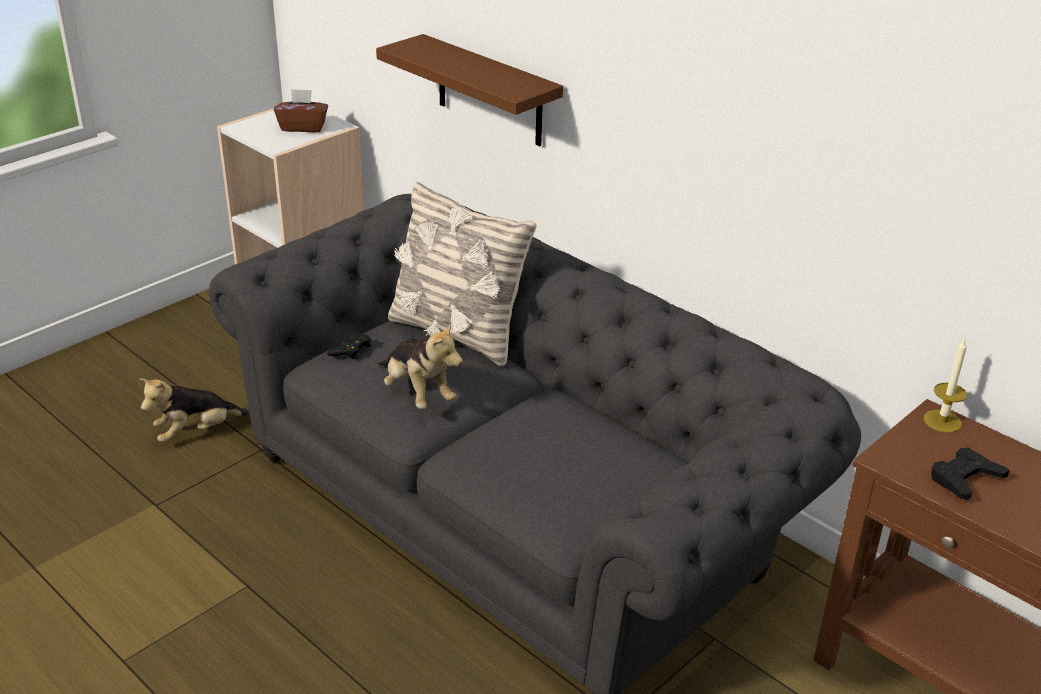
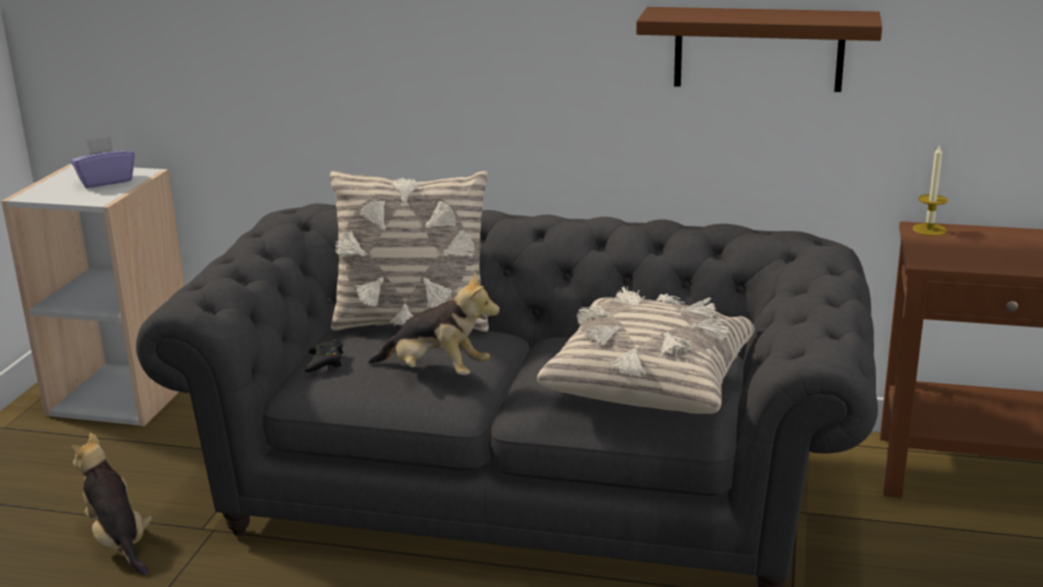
camera: 30 degrees left, 10 degrees down
(195, 432) = (118, 542): plush toy -> plush toy turned 120 degrees clockwise
(303, 127) = (106, 181): brown tissue box -> purple tissue box
(489, 91) = (353, 77): brown shelf -> brown shelf (758, 49)
(565, 479) = (649, 387): none -> beige pillow
(965, 479) = (992, 255): black game controller -> none

